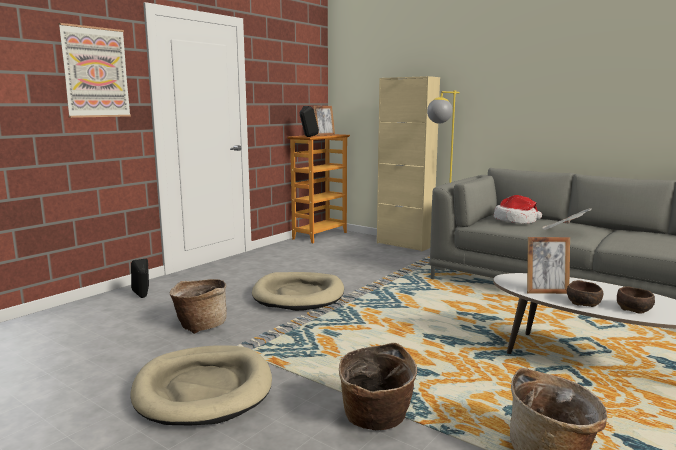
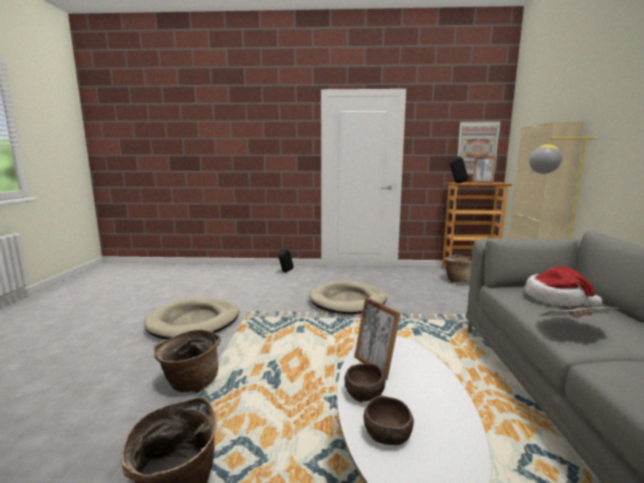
camera: 55 degrees right, 0 degrees up
(95, 72) = (284, 136): picture -> picture (477, 148)
(200, 326) = (267, 295): basket -> basket (458, 280)

